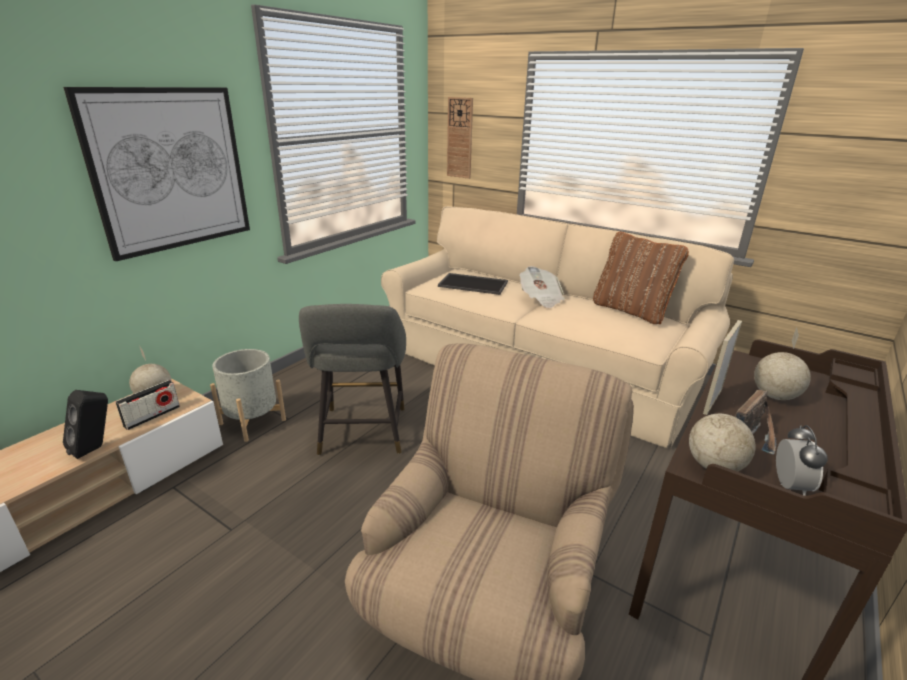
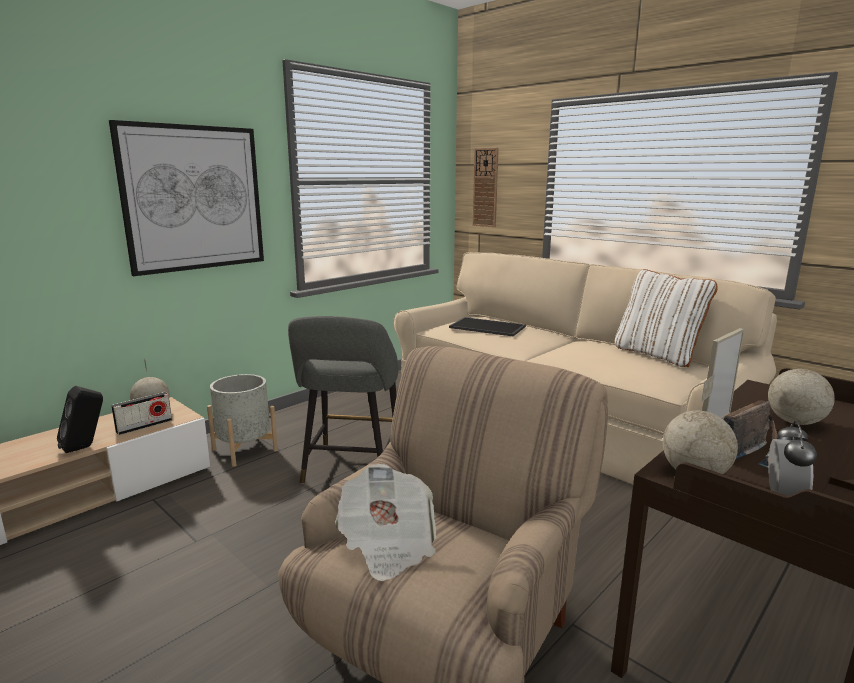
camera: 10 degrees right, 10 degrees down
(541, 299) = (557, 342): newspaper -> newspaper (387, 544)
(631, 311) = (657, 355): brown pillow -> white pillow

